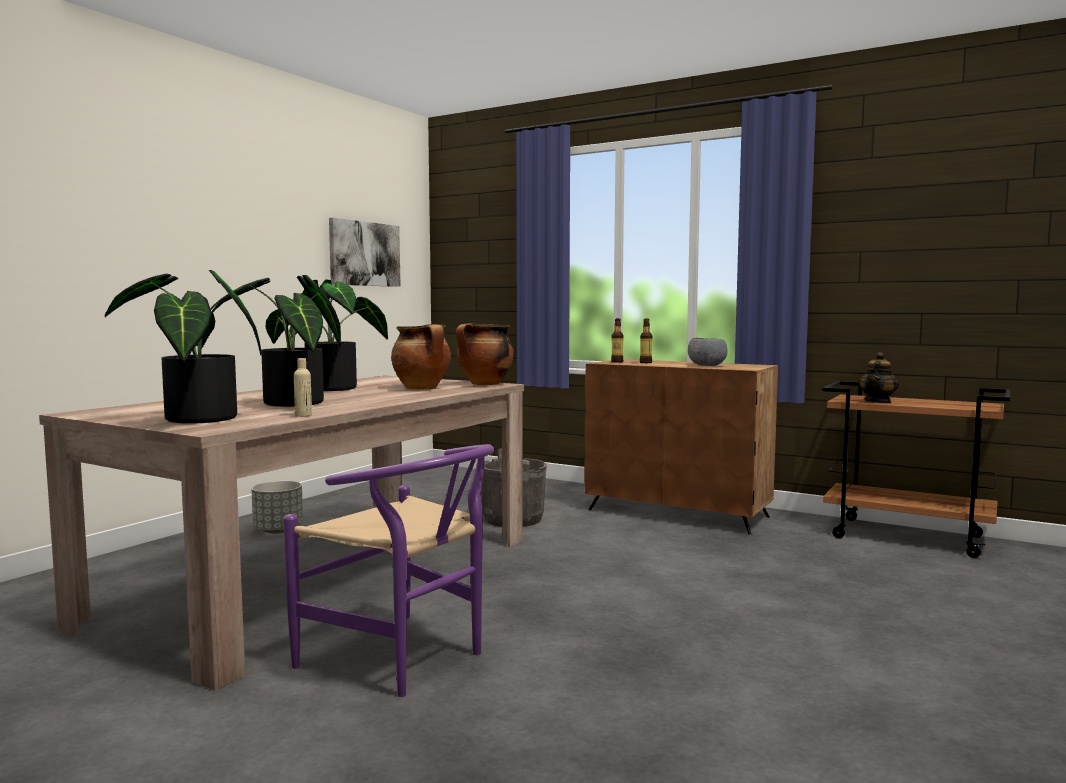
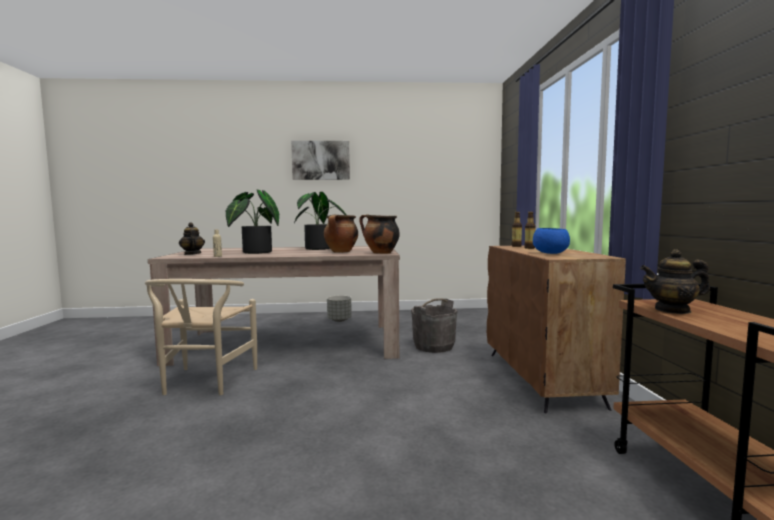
camera: 55 degrees right, 0 degrees up
(195, 420) = (192, 254): potted plant -> teapot
(364, 254) = (439, 175): picture -> picture (321, 160)
(405, 659) = (204, 383): purple chair -> beige chair
(708, 365) = (551, 253): grey bowl -> blue bowl

